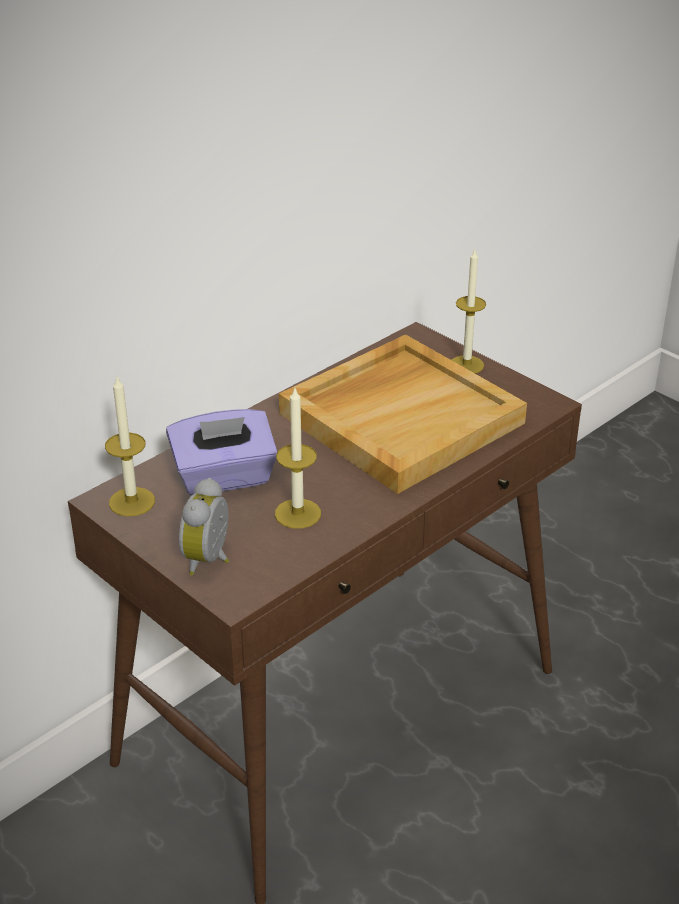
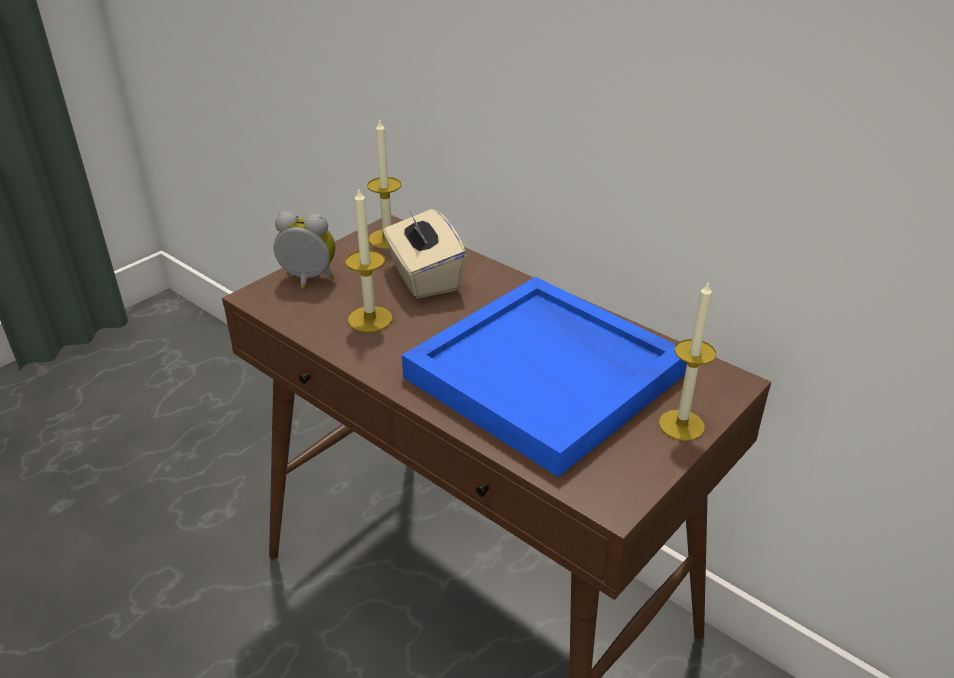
camera: 85 degrees right, 0 degrees up
(224, 478) = (424, 277): purple tissue box -> beige tissue box
(401, 417) = (547, 375): beige tray -> blue tray

